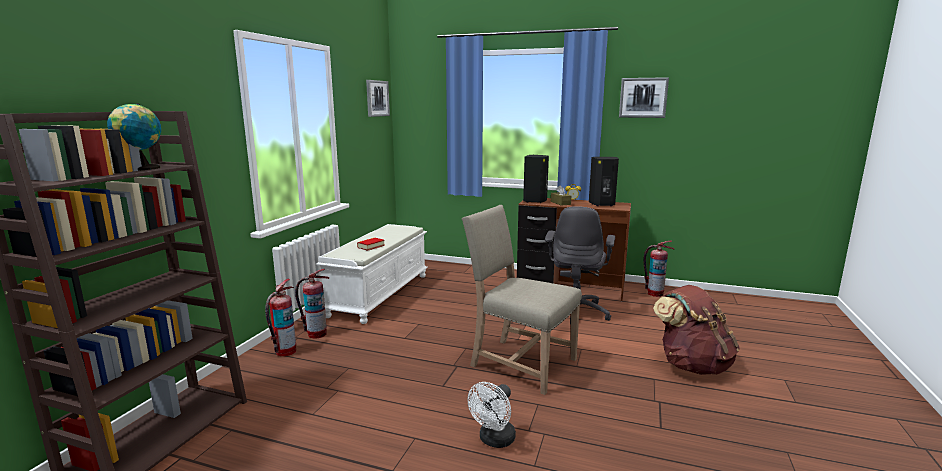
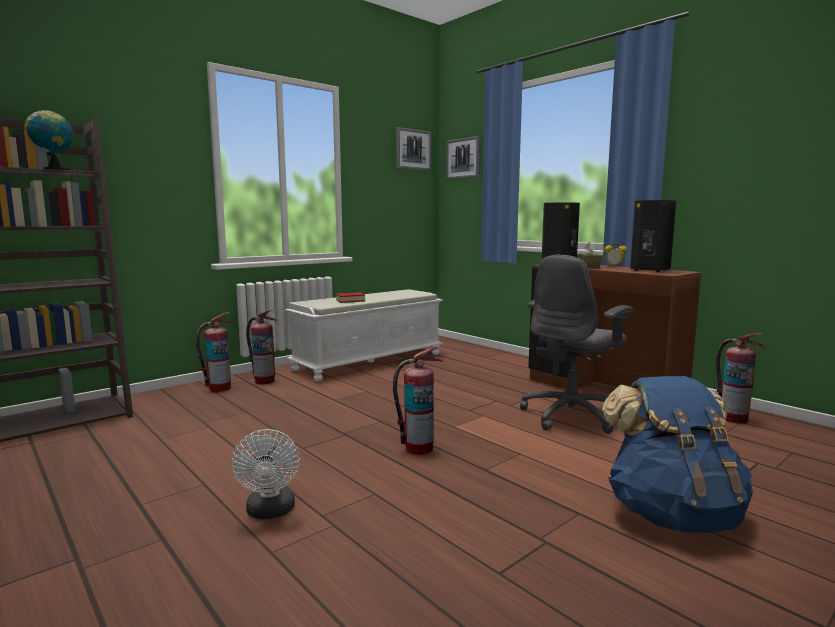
camera: 30 degrees right, 5 degrees down
(494, 440) = (270, 512): white fan -> white fan turned 75 degrees counterclockwise
(519, 363) = (418, 448): beige chair -> fire extinguisher
(643, 97) = (733, 112): picture -> picture (463, 158)
(691, 365) = (672, 514): brown backpack -> blue backpack

